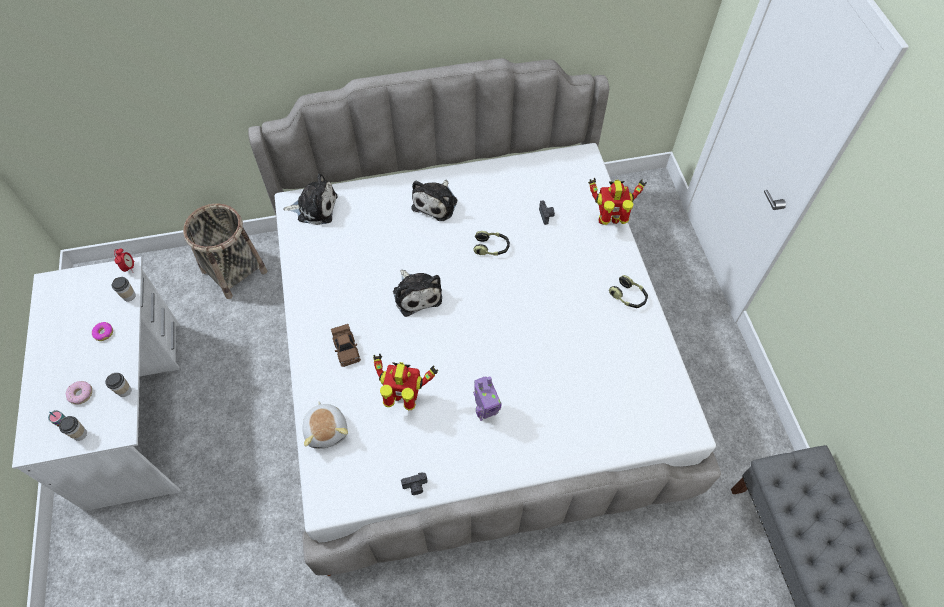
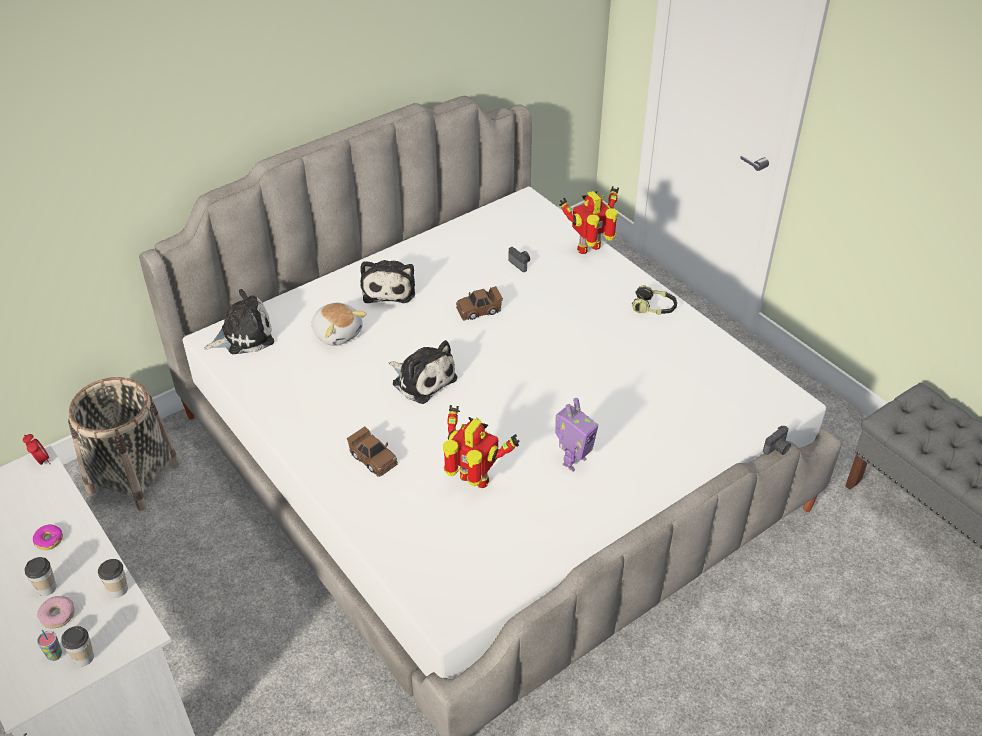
camera: 25 degrees left, 15 degrees down
(129, 296) = (60, 490): cup -> cup (47, 588)
(327, 430) = (401, 545): plush toy -> plush toy (337, 333)
(405, 399) = (474, 481): toy robot -> toy robot turned 45 degrees clockwise
(415, 487) = (541, 560): camera -> camera (777, 448)
(491, 247) = (479, 310): headphones -> brown toy car

